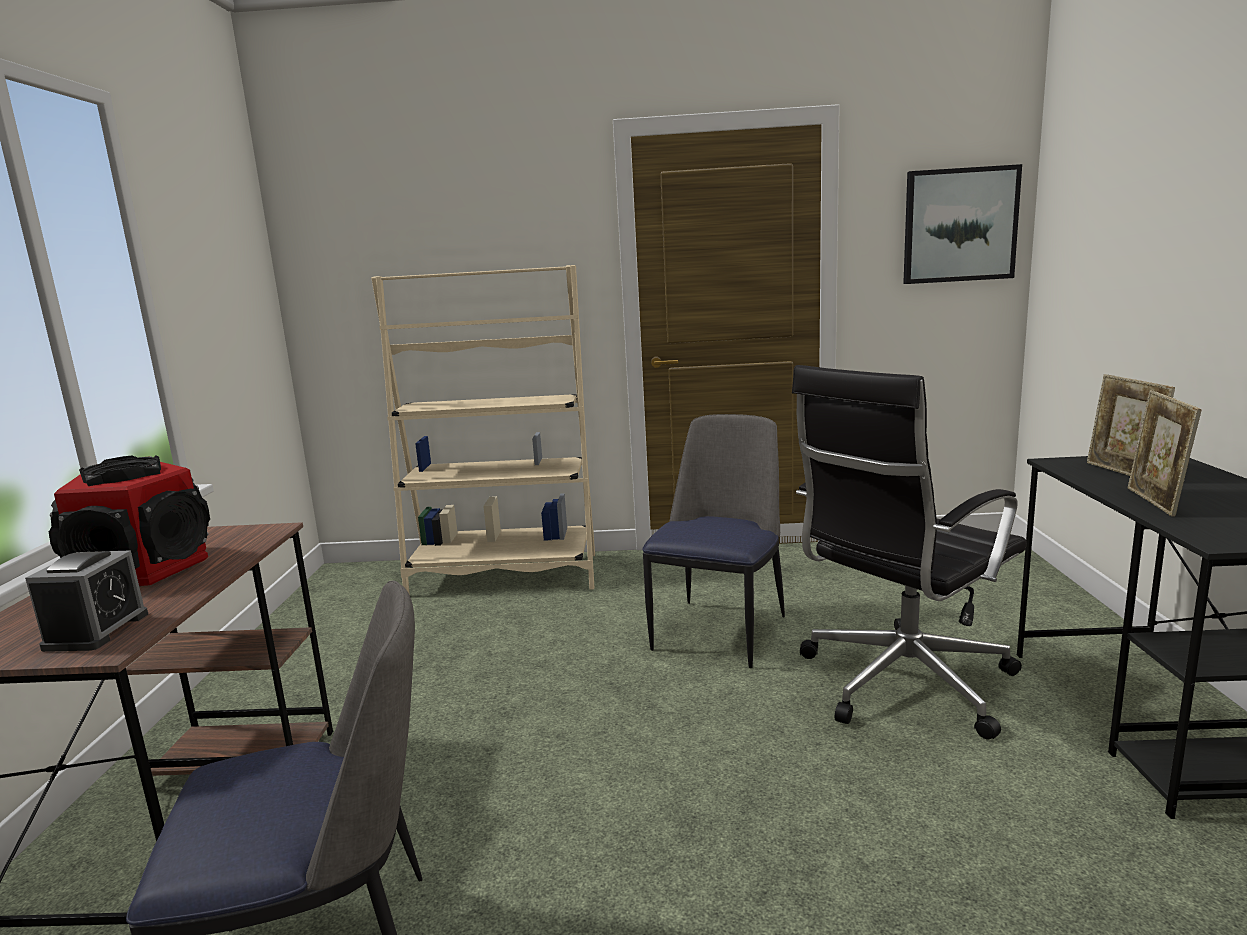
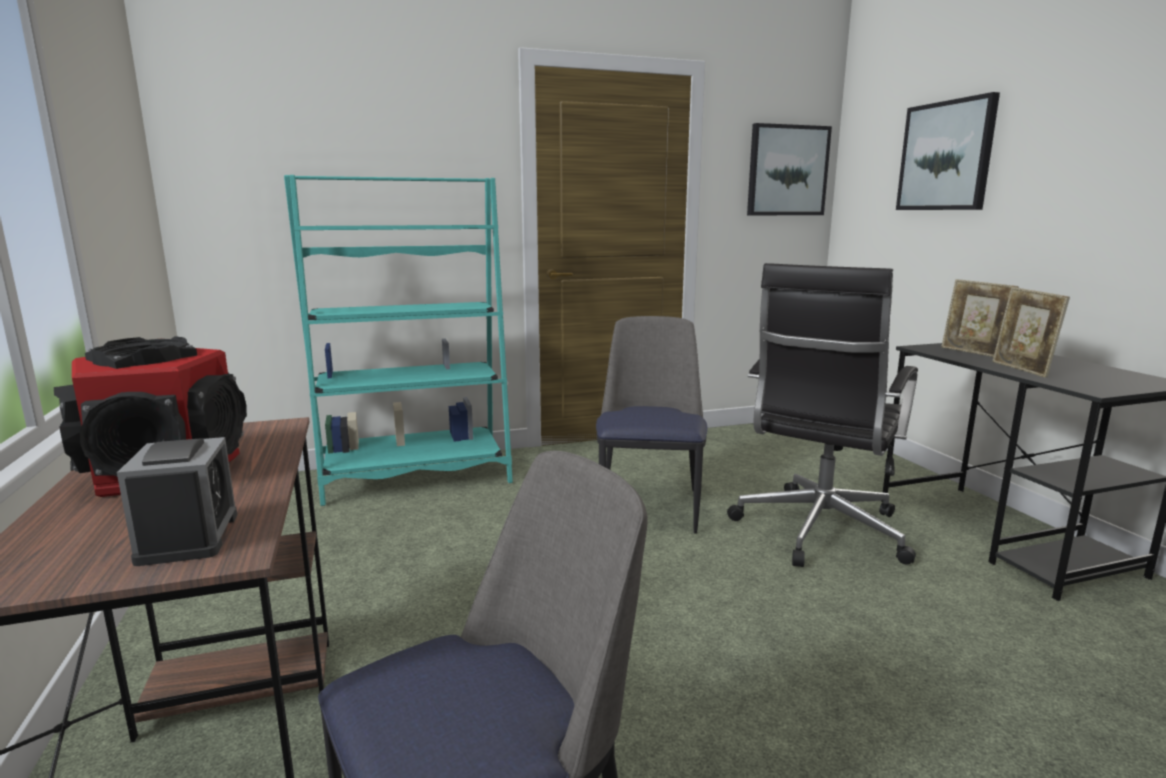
camera: 20 degrees left, 0 degrees up
(504, 575) = (415, 477): beige bookcase -> turquoise bookcase
(1143, 202) = (946, 156): none -> picture

